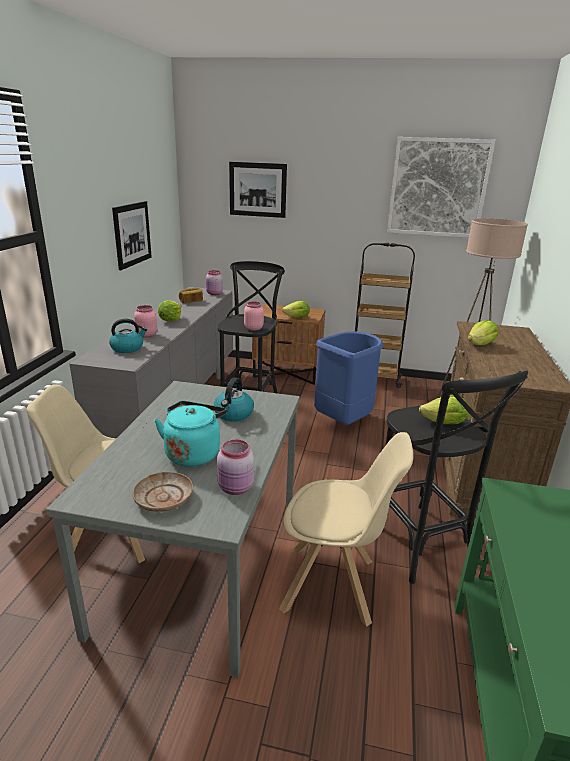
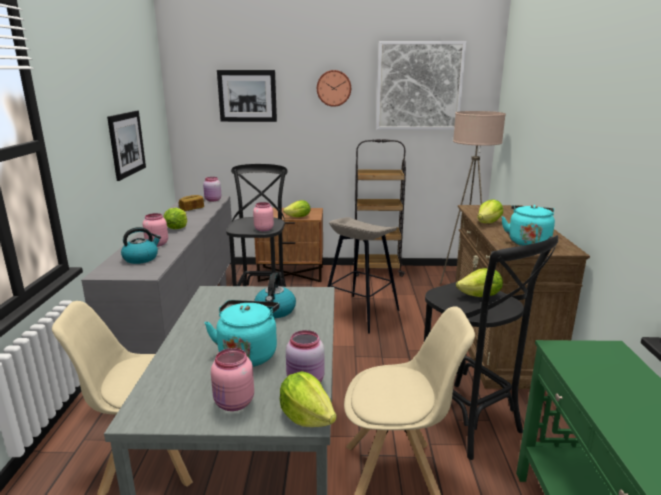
camera: 10 degrees left, 5 degrees down
(163, 498) = (233, 403): beige plate -> pink jar
(224, 522) = (306, 417): none -> lettuce
(344, 421) = (360, 313): blue trash can -> grey stool
(346, 185) = (334, 88): none -> wall clock
(513, 371) = (528, 242): none -> turquoise kettle

